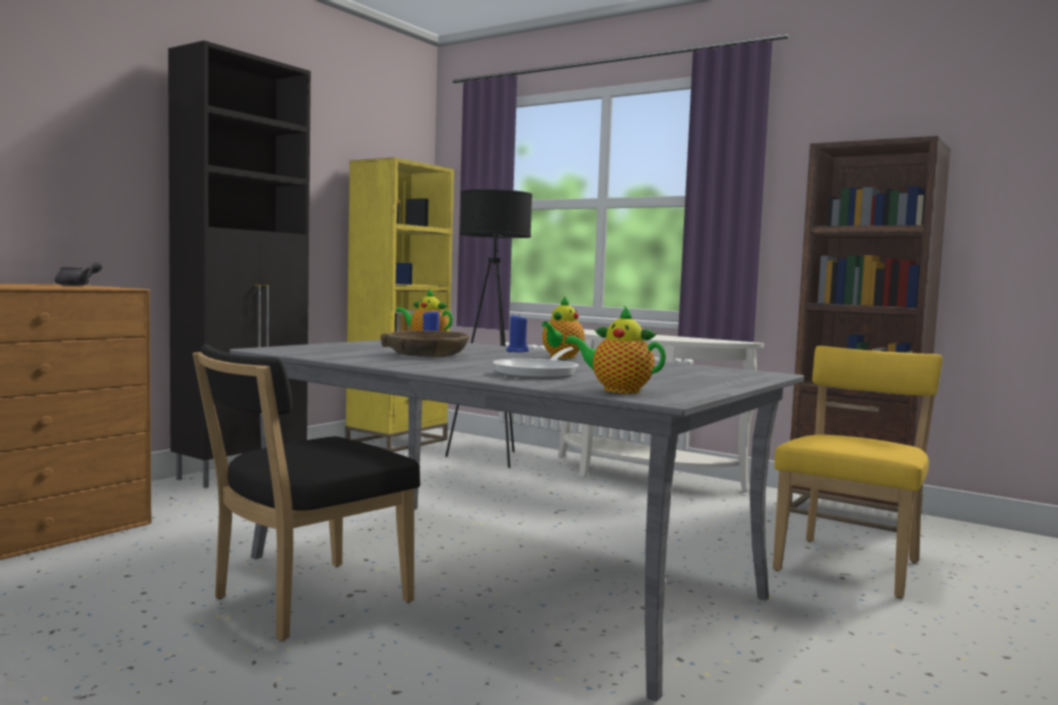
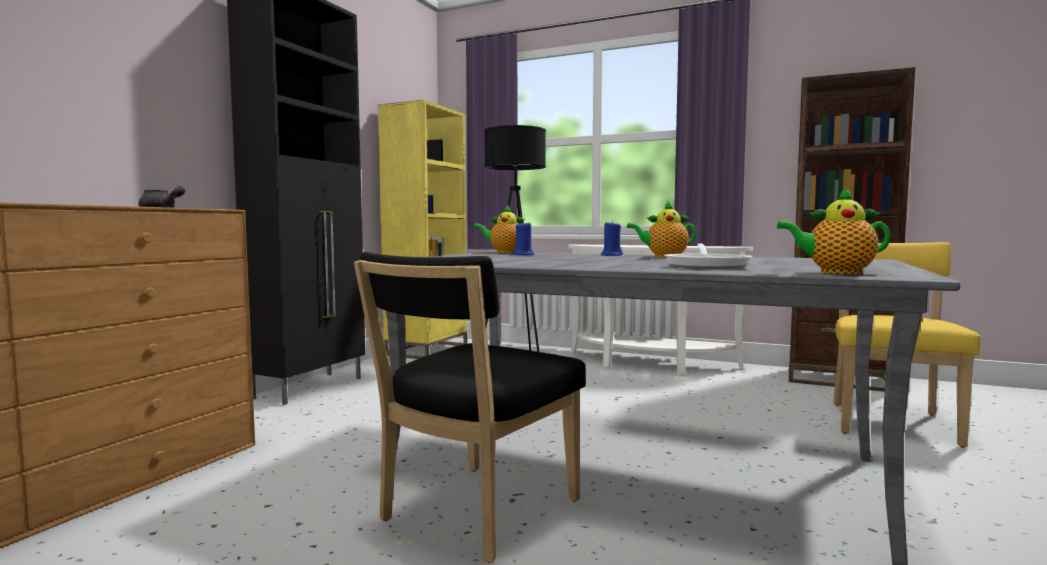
camera: 10 degrees left, 0 degrees up
(426, 355) = (551, 259): brown bowl -> none
(561, 357) = (663, 257): teapot -> teapot turned 75 degrees clockwise

